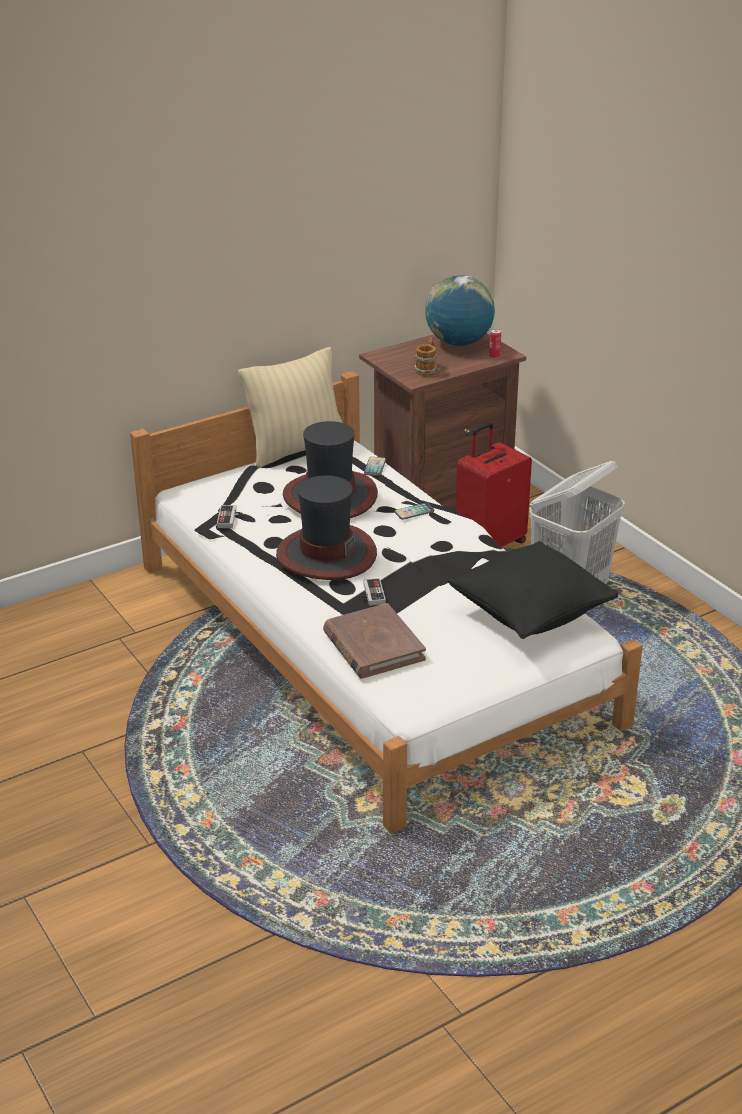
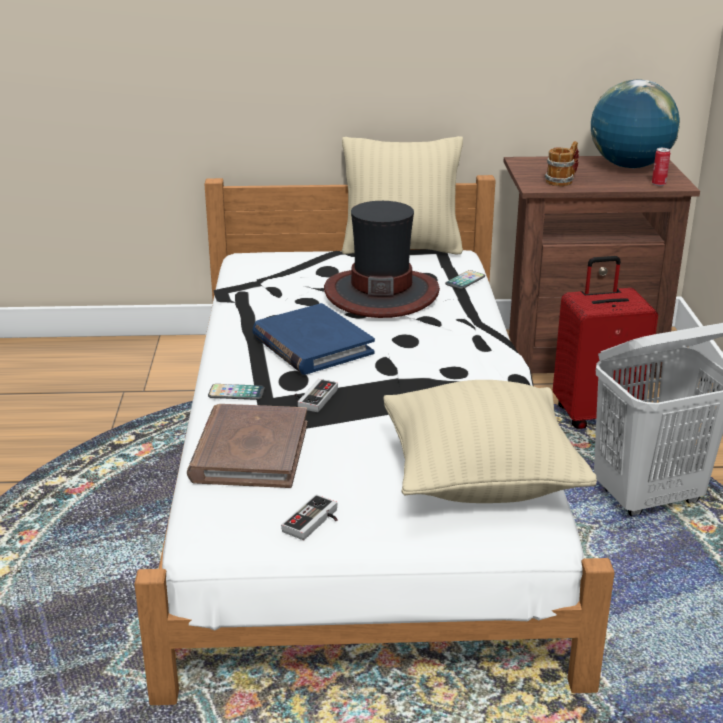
camera: 30 degrees right, 5 degrees down
(230, 519) = (257, 288): game controller -> game controller (315, 522)
(326, 554) = (312, 345): hat -> blue book
(414, 512) = (457, 330): phone -> phone (236, 393)
(530, 616) = (480, 480): black pillow -> beige pillow

